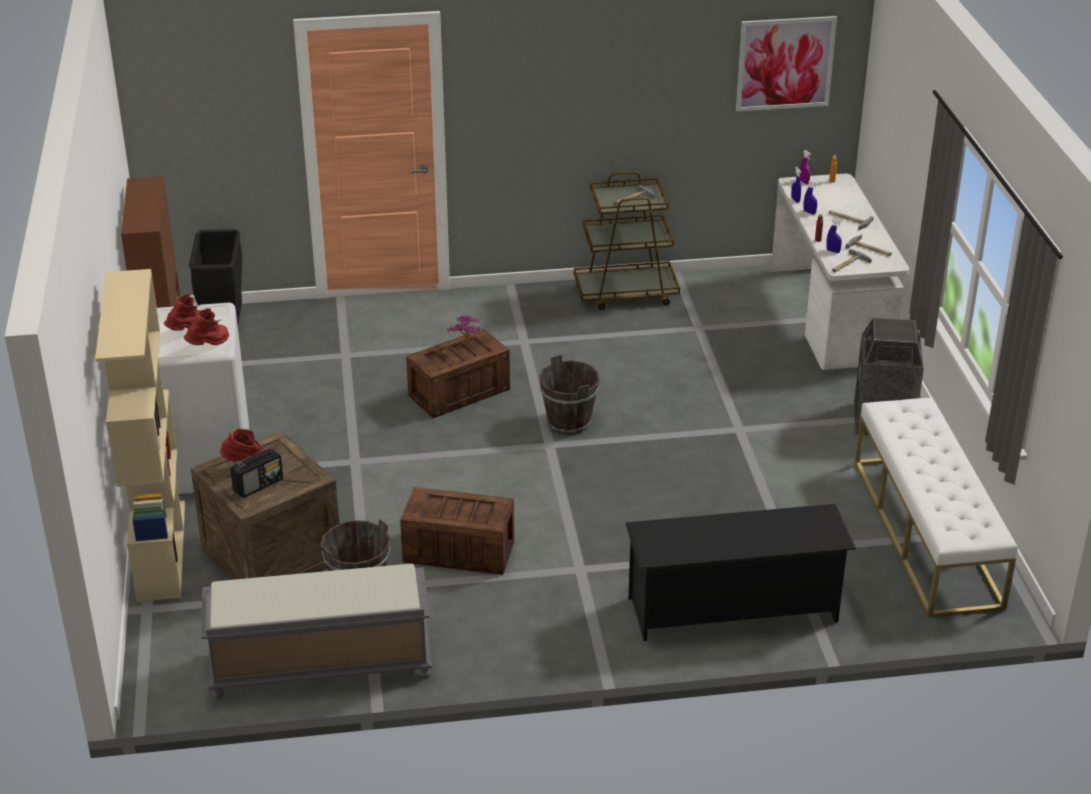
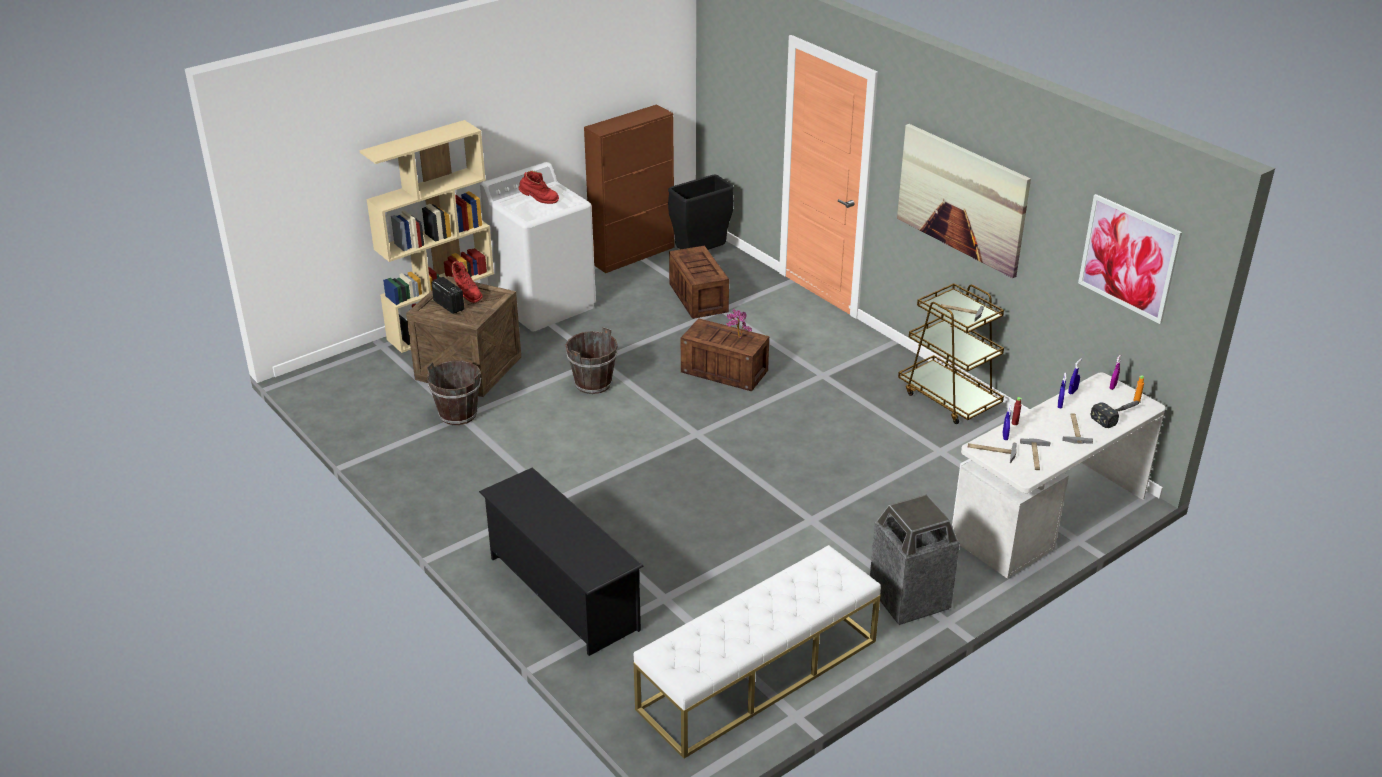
camera: 60 degrees right, 0 degrees up
(209, 346) = (528, 213): red boot -> none
(258, 485) = (448, 305): radio -> radio turned 150 degrees counterclockwise
(319, 666) = (369, 428): grey bench -> none
(457, 551) = (532, 438): crate -> crate (697, 297)
(568, 422) = (735, 432): brown bucket -> brown bucket (593, 384)
(580, 95) = (962, 199): none -> picture
(844, 195) = (1118, 415): none -> hammer

